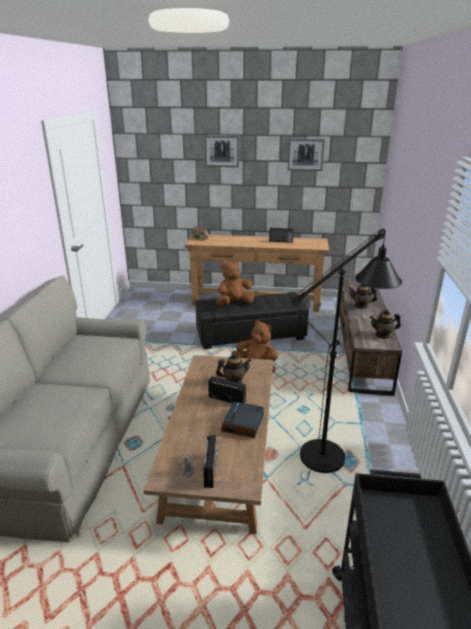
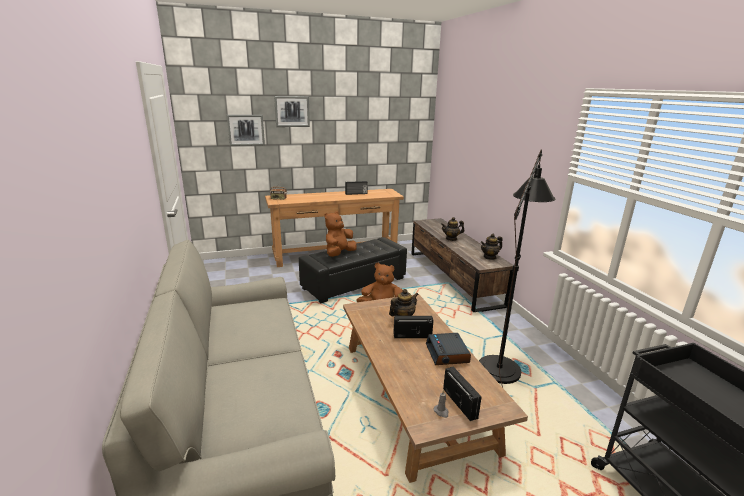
camera: 25 degrees left, 5 degrees down
(305, 154) = (369, 113): picture -> picture (246, 130)

